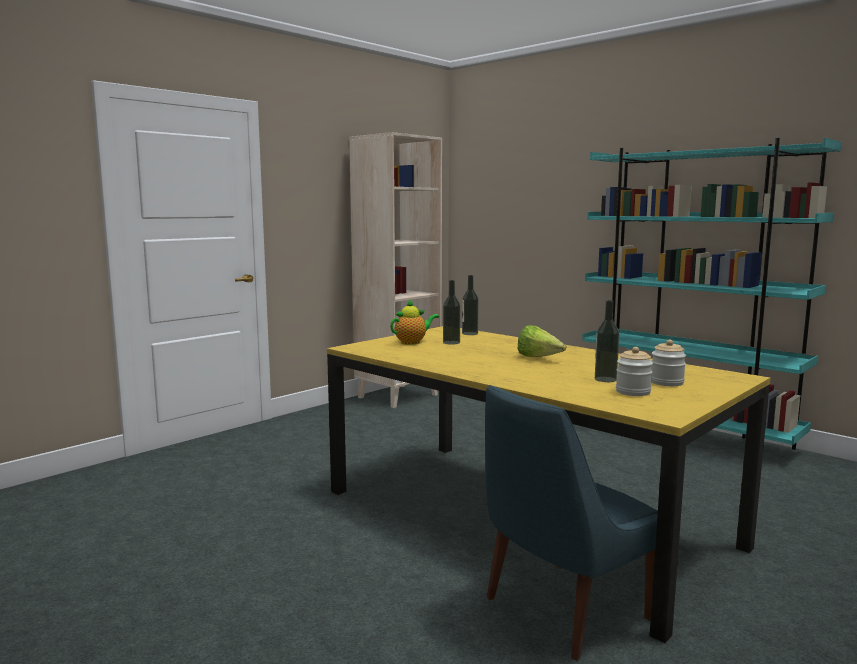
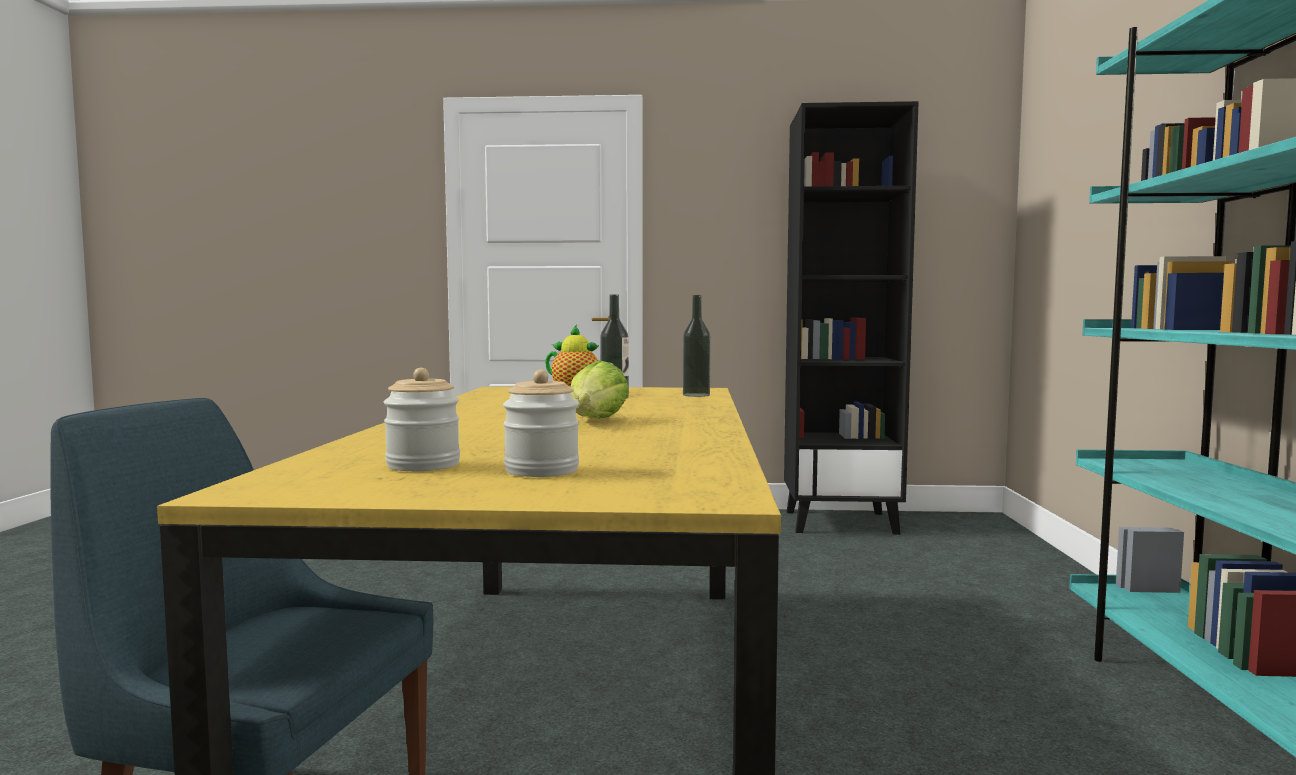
camera: 50 degrees right, 5 degrees down
(398, 396) = (841, 522): beige bookcase -> black bookcase
(605, 379) = (500, 449): bottle -> none

